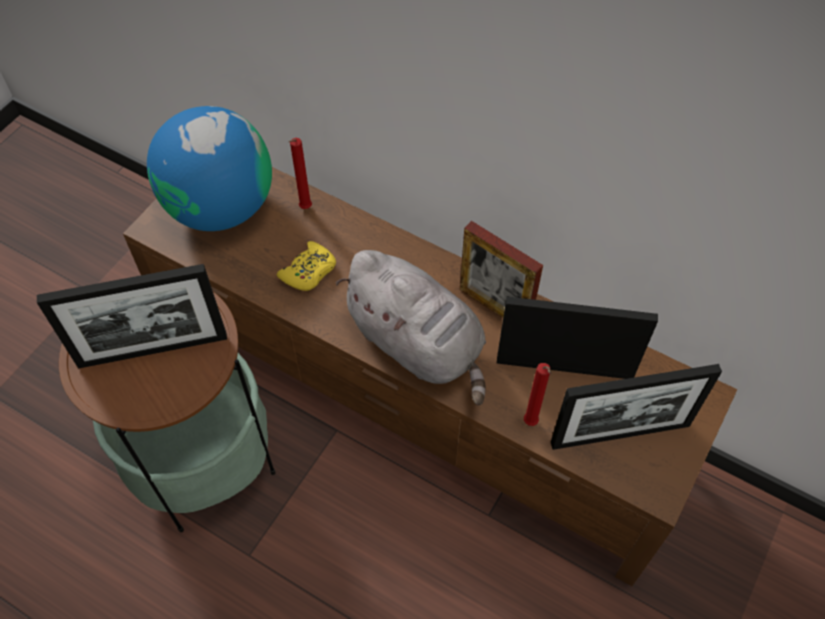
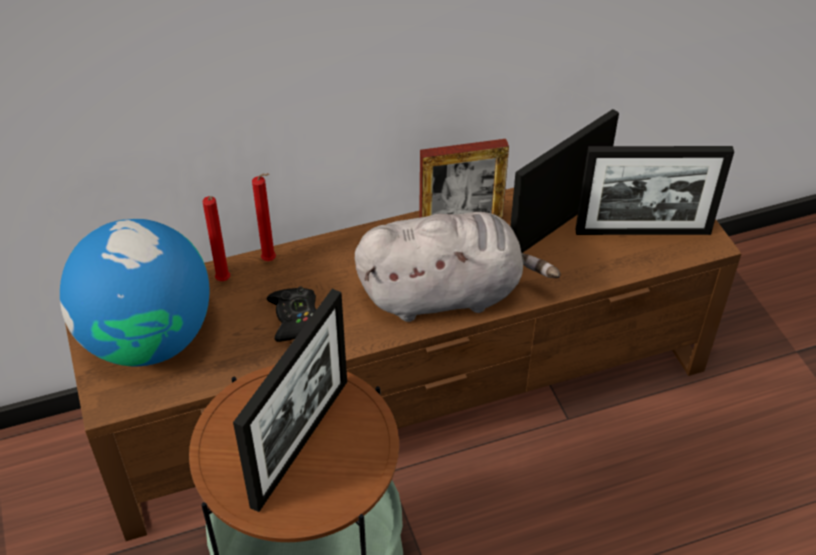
camera: 50 degrees left, 10 degrees down
(309, 271) = (295, 319): yellow game controller -> black game controller
(531, 424) = (587, 274): red candle -> red candle (271, 261)
(620, 434) = (643, 232): picture frame -> picture frame turned 60 degrees clockwise

